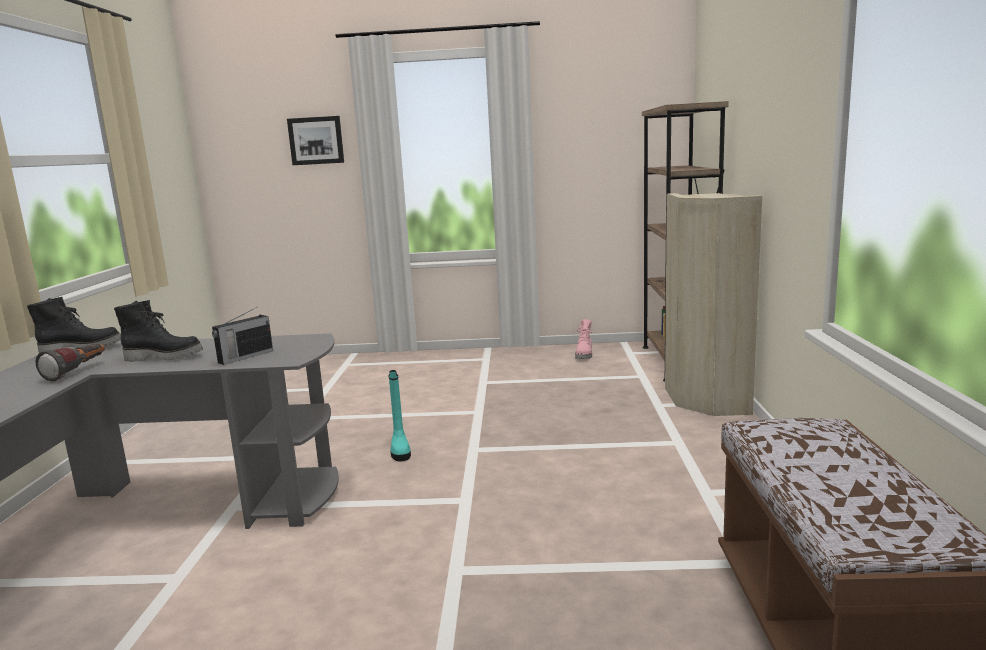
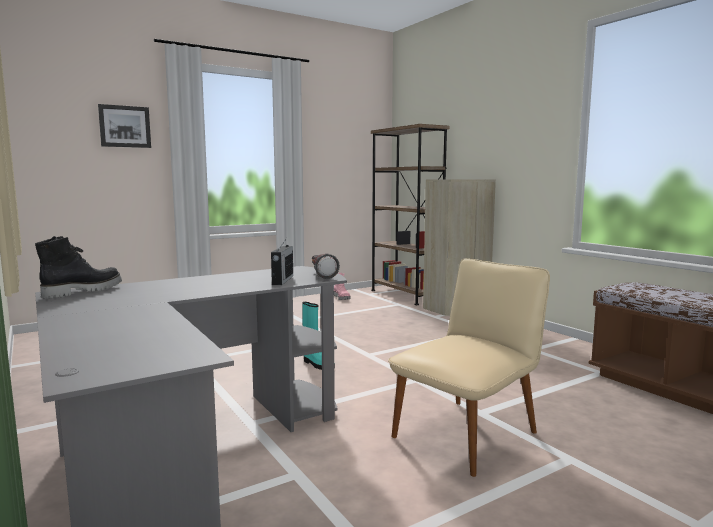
camera: 35 degrees left, 5 degrees down
(78, 372) = (146, 302): flashlight -> flashlight (321, 275)
(165, 357) = (204, 287): black boot -> none
(387, 593) = (465, 434): none -> beige chair

